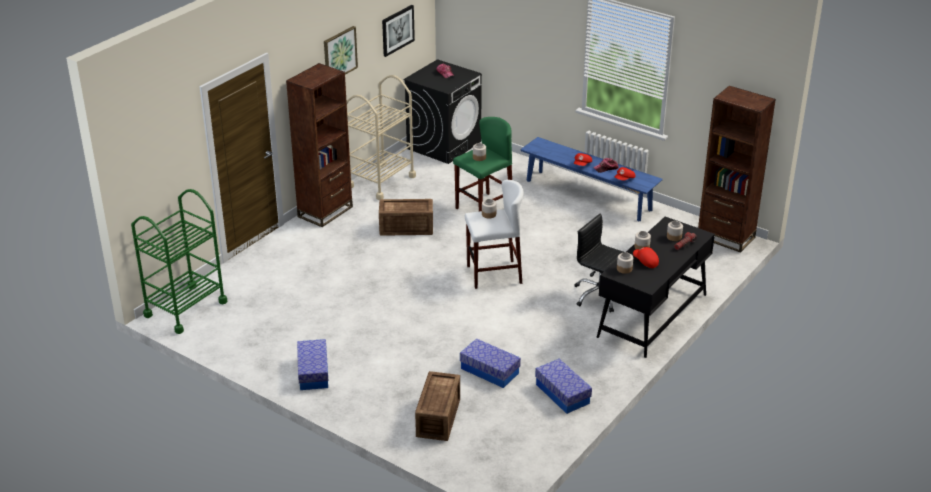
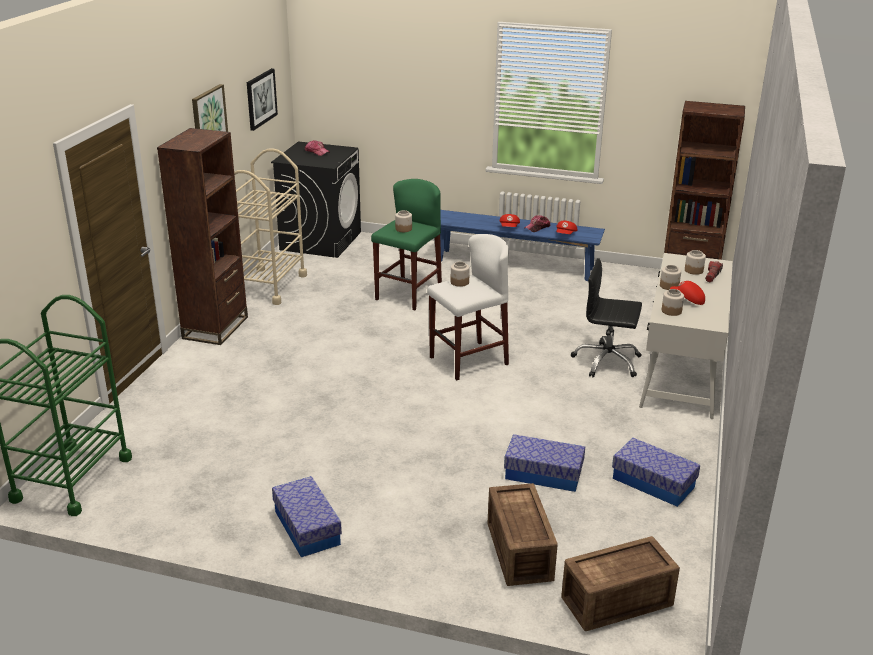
camera: 20 degrees left, 5 degrees down
(407, 228) = (330, 329): crate -> crate (619, 602)
(652, 315) = (680, 372): black desk -> white desk

